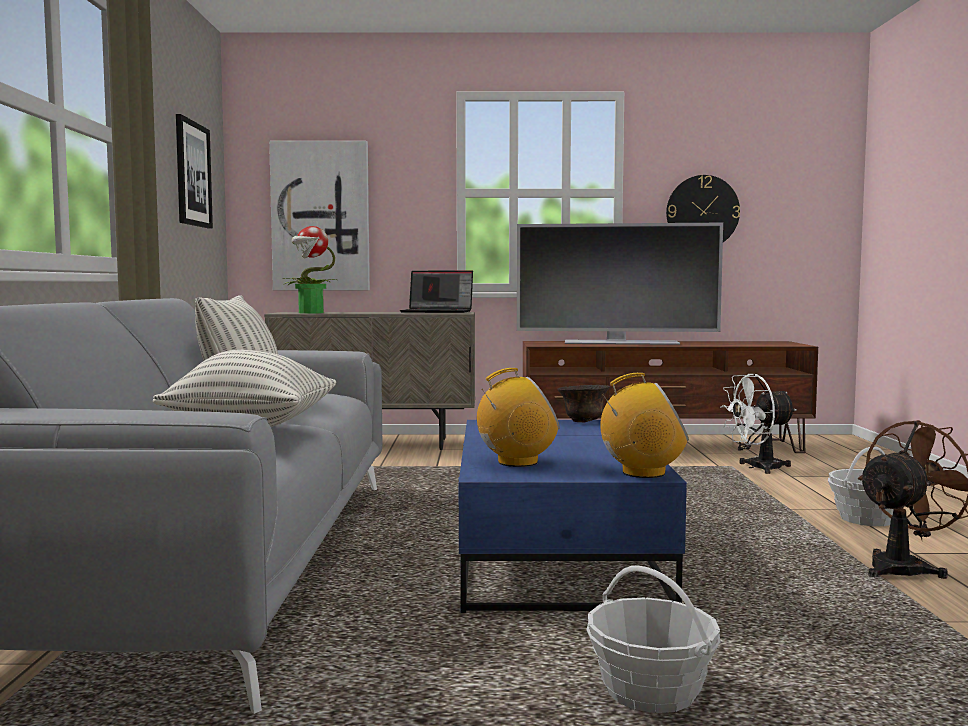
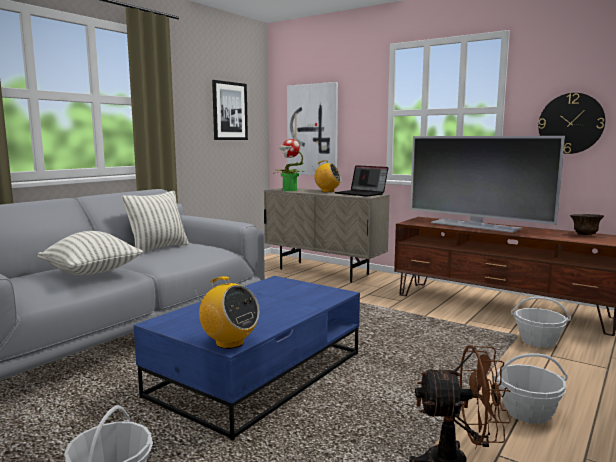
camera: 35 degrees right, 5 degrees up
(517, 462) = (197, 317): radio -> radio (327, 191)
(583, 421) = (329, 289): brown bowl -> brown bowl (585, 234)
(757, 468) = (538, 341): white fan -> basket

